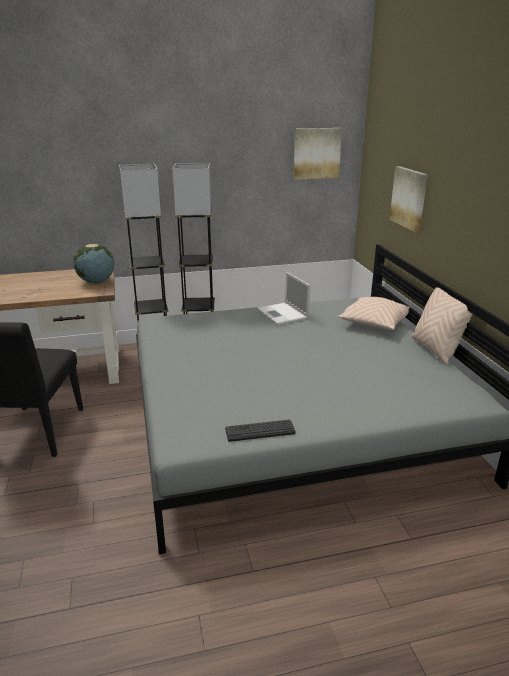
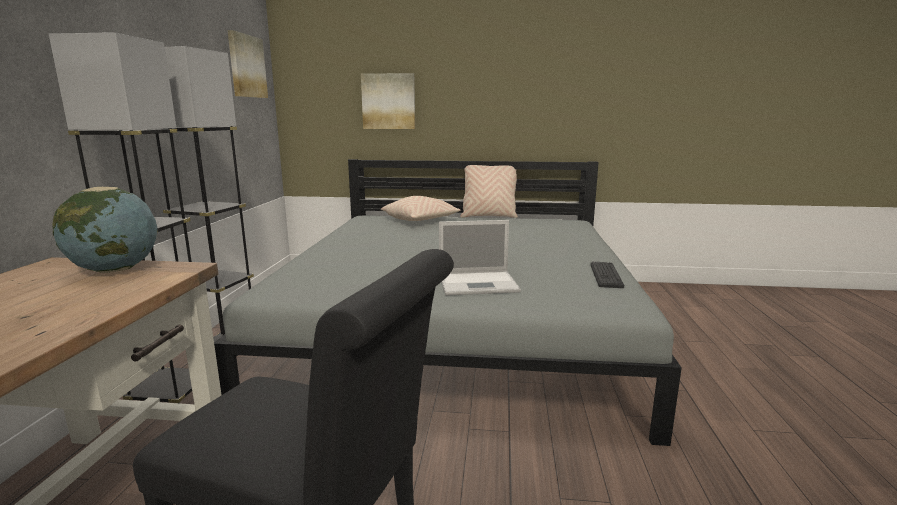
camera: 70 degrees left, 10 degrees down
(283, 314) = (354, 240): laptop -> laptop (479, 283)

